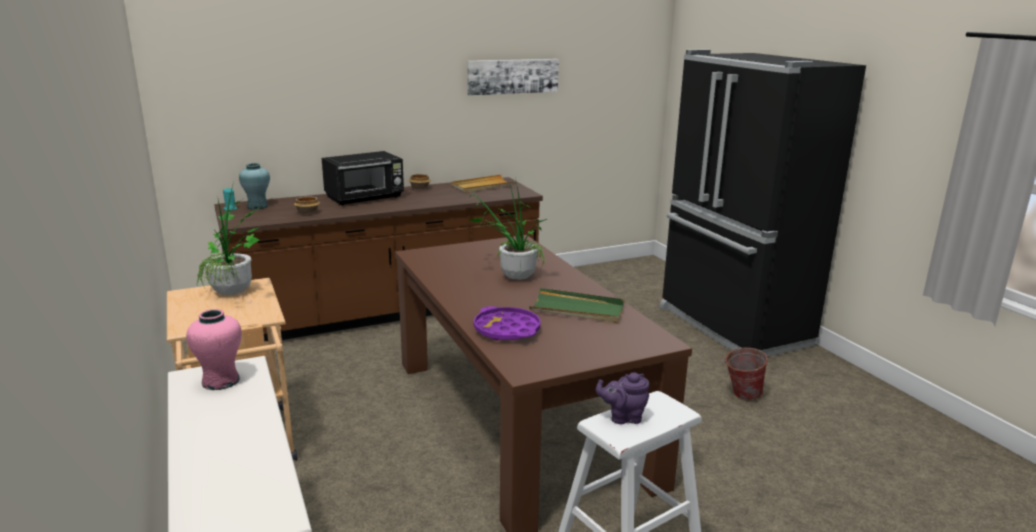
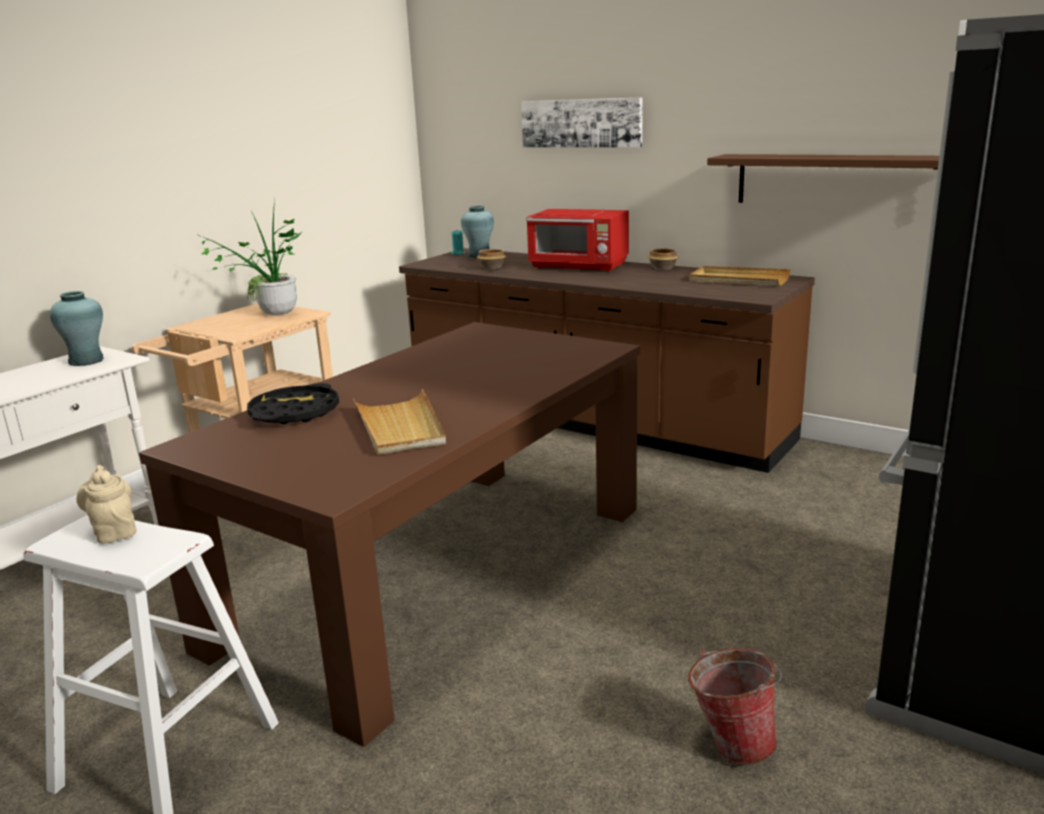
camera: 60 degrees right, 0 degrees up
(220, 381) = (86, 361): pink vase -> turquoise vase
(365, 198) = (579, 266): black microwave -> red microwave
(507, 330) = (294, 413): purple tray -> black tray
(510, 276) = (469, 375): potted plant -> none
(512, 76) = (835, 109): picture -> picture (581, 123)
(515, 118) = (835, 180): none -> brown shelf
(578, 309) = (400, 427): green tray -> beige tray
(623, 417) = (114, 531): purple teapot -> beige teapot

